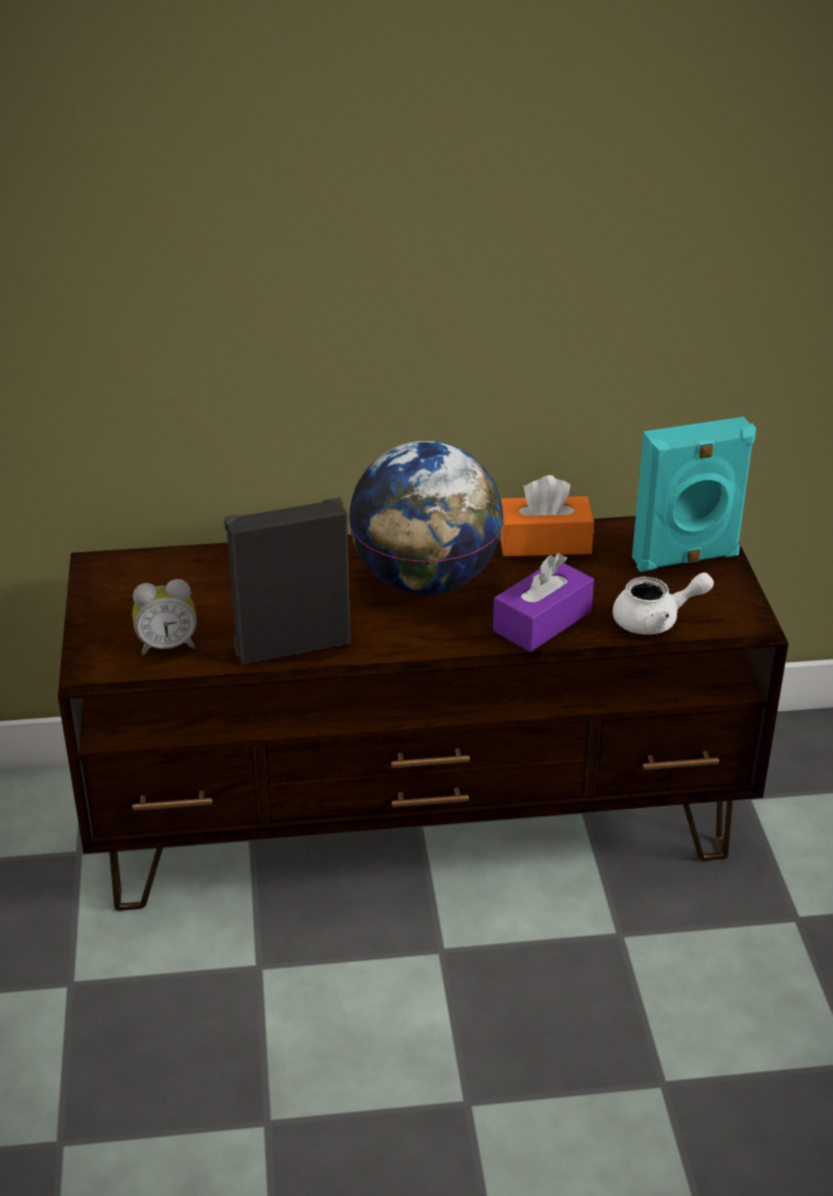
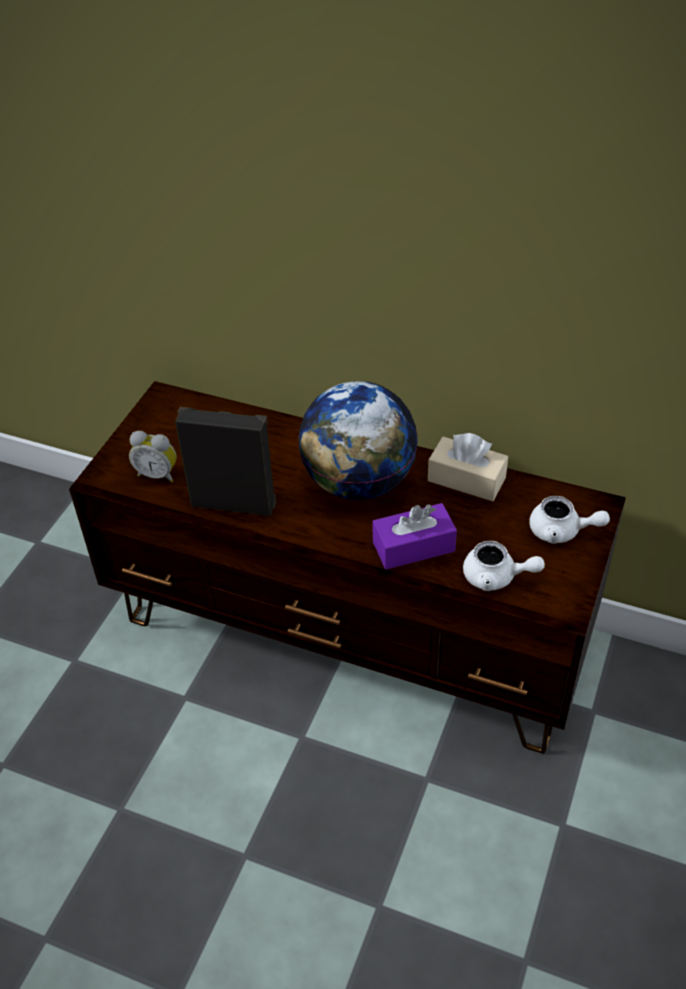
camera: 30 degrees right, 10 degrees up
(544, 542) = (466, 479): orange tissue box -> beige tissue box
(686, 559) = (561, 531): turquoise speaker -> white teapot

